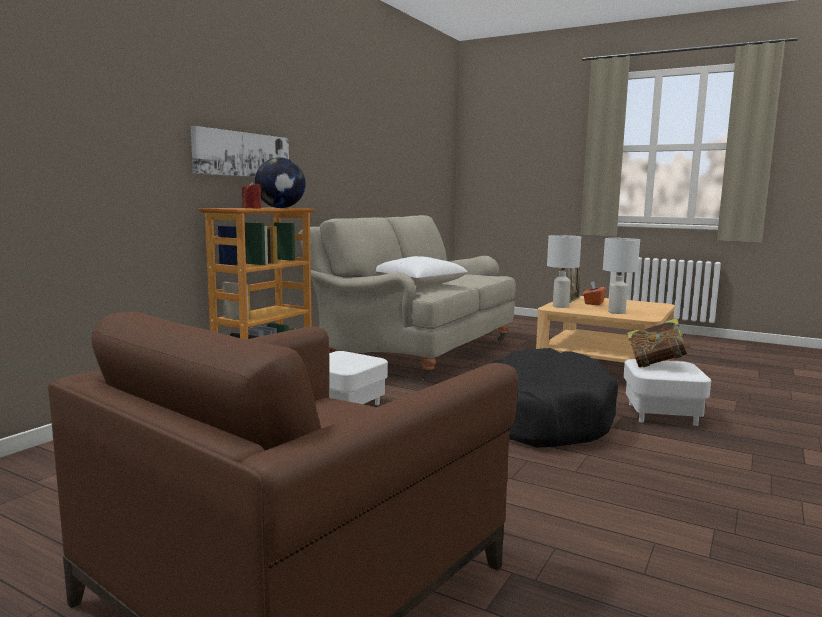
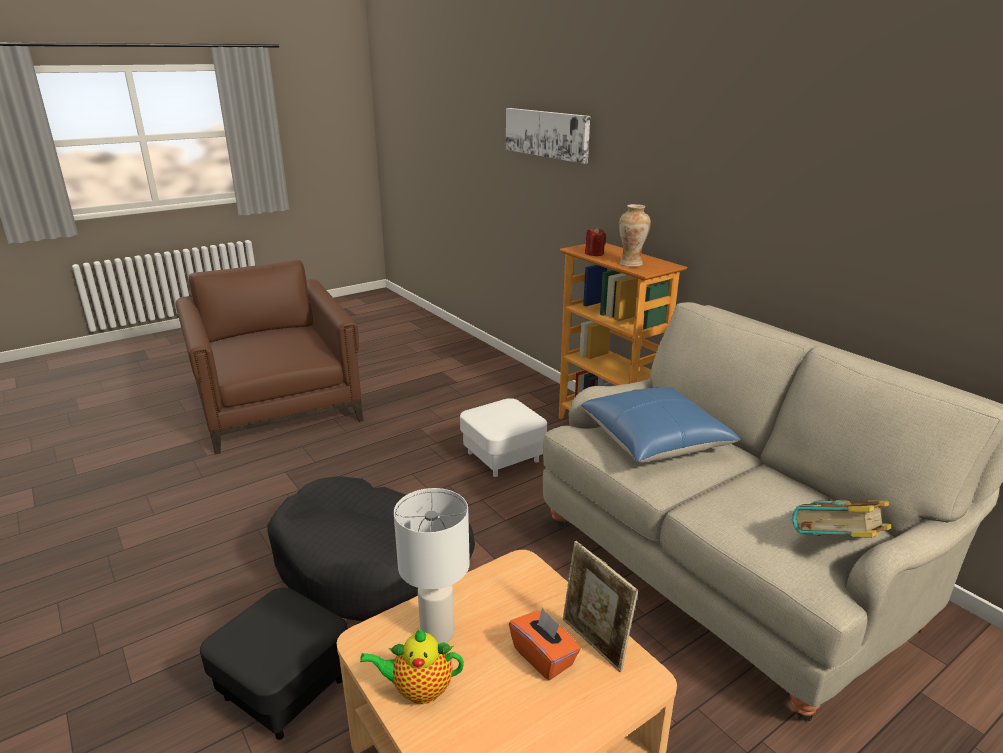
camera: 115 degrees right, 15 degrees up
(242, 154) = (655, 195): picture -> picture (547, 134)
(281, 208) = (631, 264): globe -> vase
(417, 284) = (654, 439): white pillow -> blue pillow
(560, 306) = (533, 586): white table lamp -> none
(646, 311) = (418, 690): none -> teapot
(656, 365) = (289, 628): book -> book (834, 547)
(661, 414) = (284, 688): white ottoman -> black ottoman

